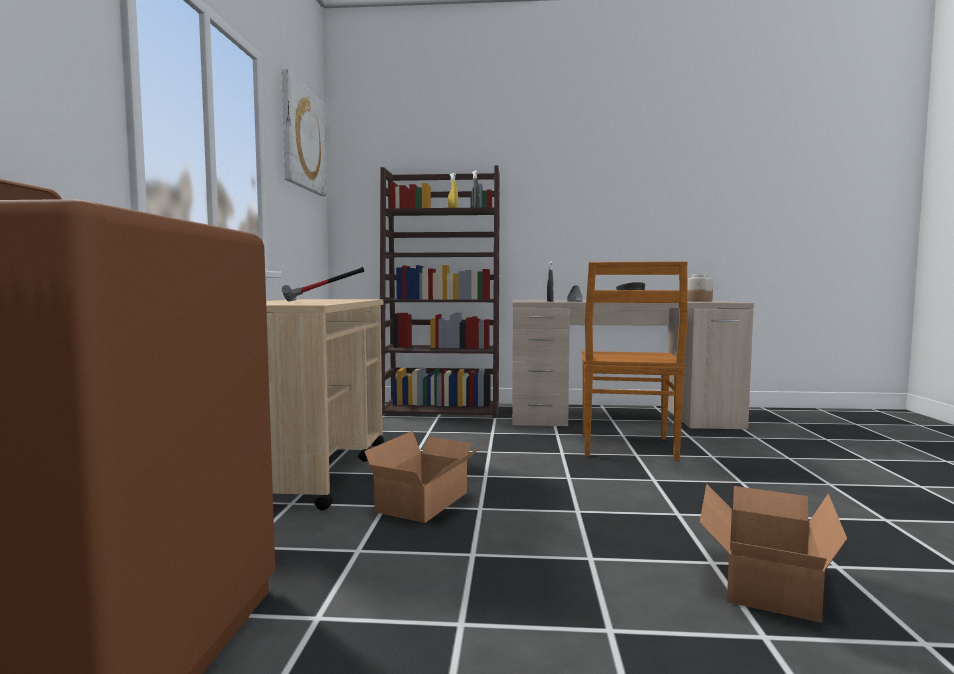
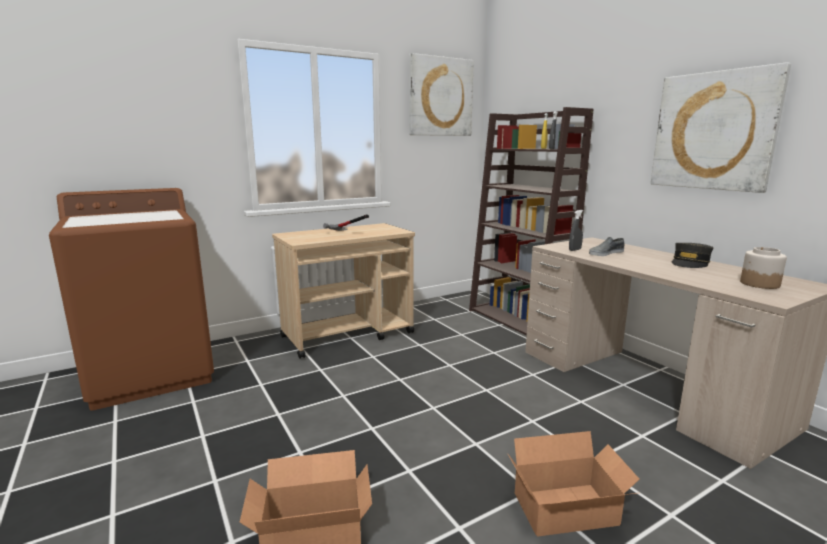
camera: 55 degrees right, 10 degrees up
(427, 502) = (337, 378): cardboard box -> cardboard box (569, 511)
(613, 197) = (714, 131): none -> picture
(627, 448) = (545, 412): brown chair -> none

